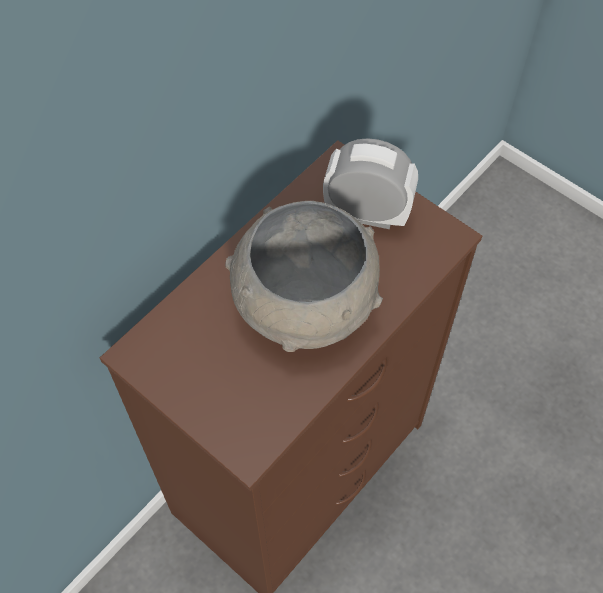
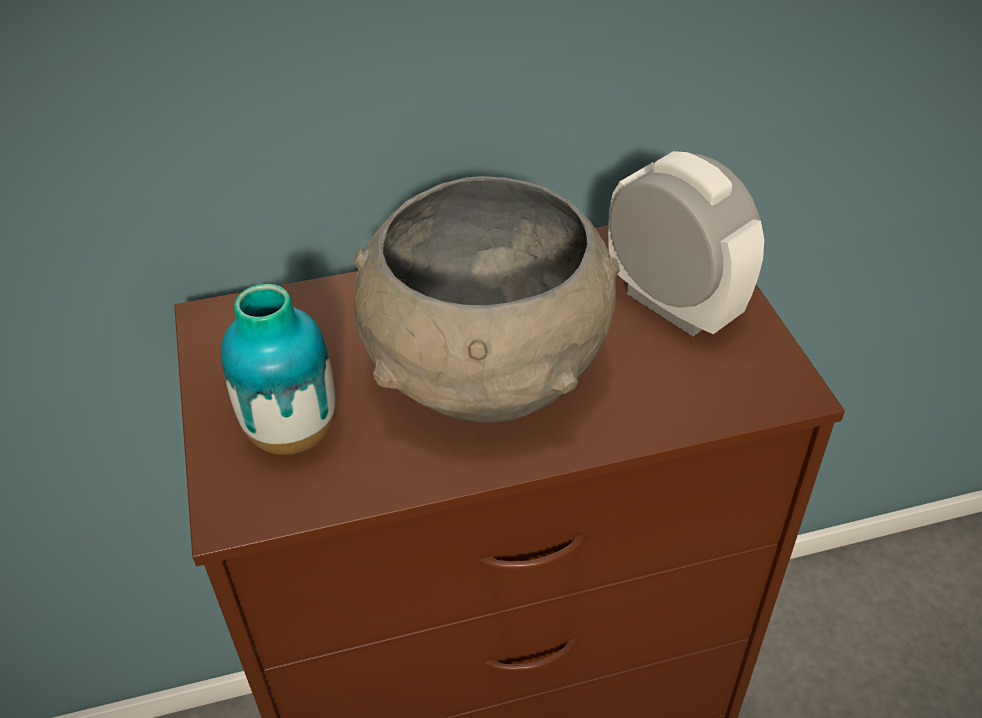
camera: 35 degrees right, 15 degrees down
(240, 396) = (292, 433): none -> vase

